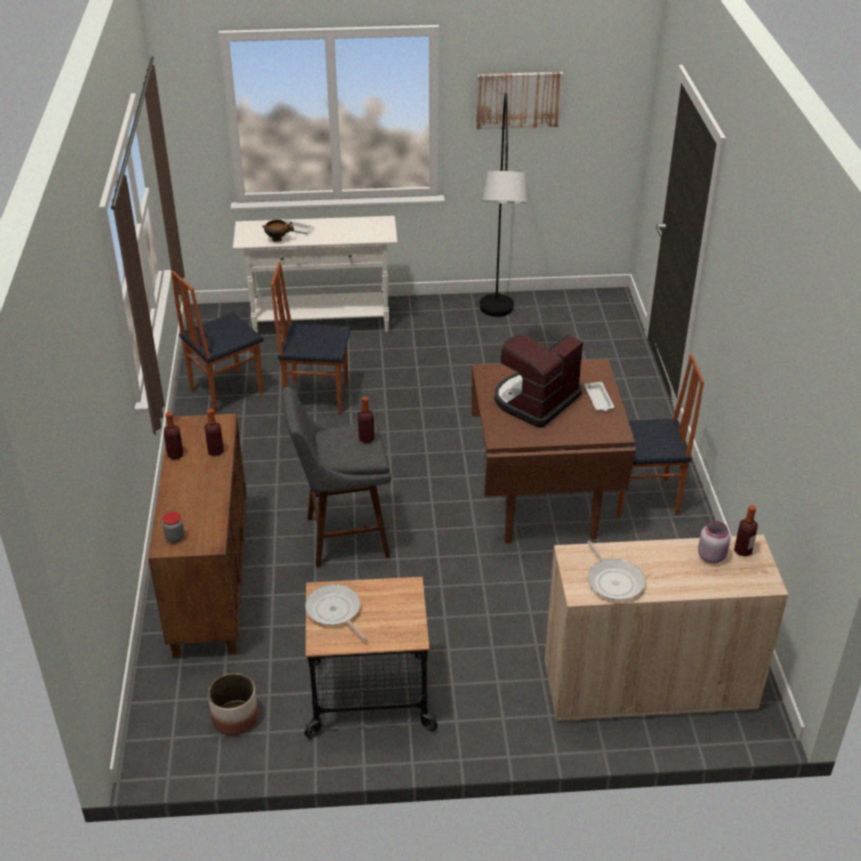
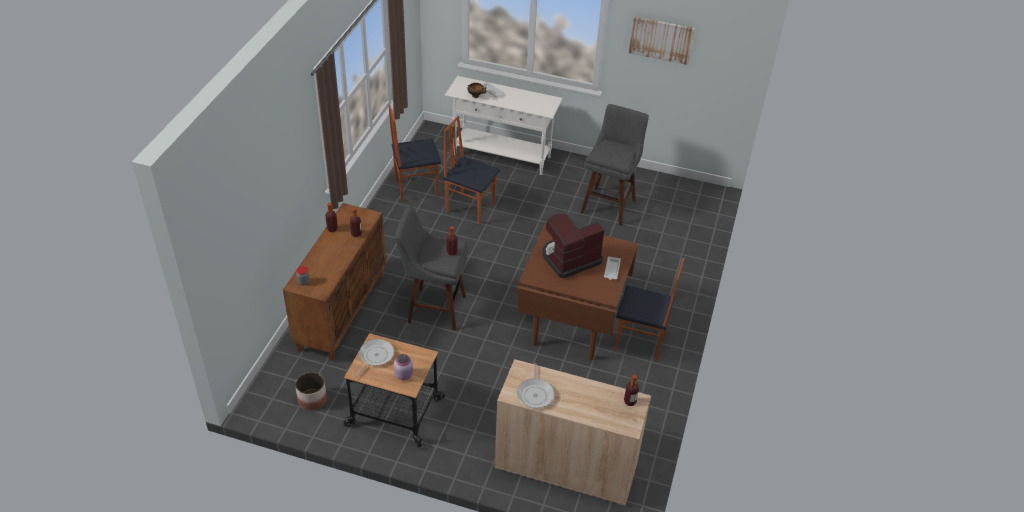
camera: 20 degrees right, 5 degrees up
(335, 612) = (375, 356): frying pan -> frying pan turned 45 degrees clockwise
(497, 344) = (609, 204): grey floor lamp -> grey stool
(712, 556) = (607, 398): pink jar -> pink jar (404, 375)

